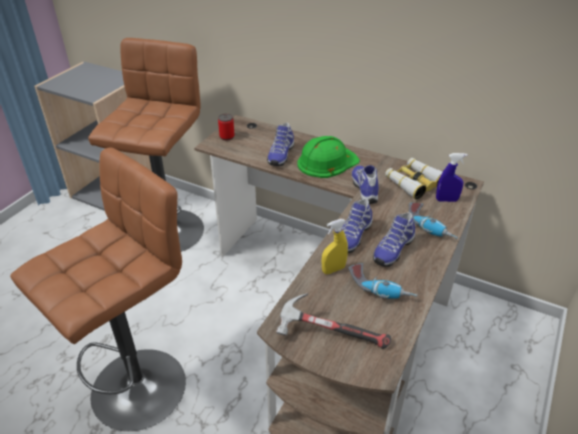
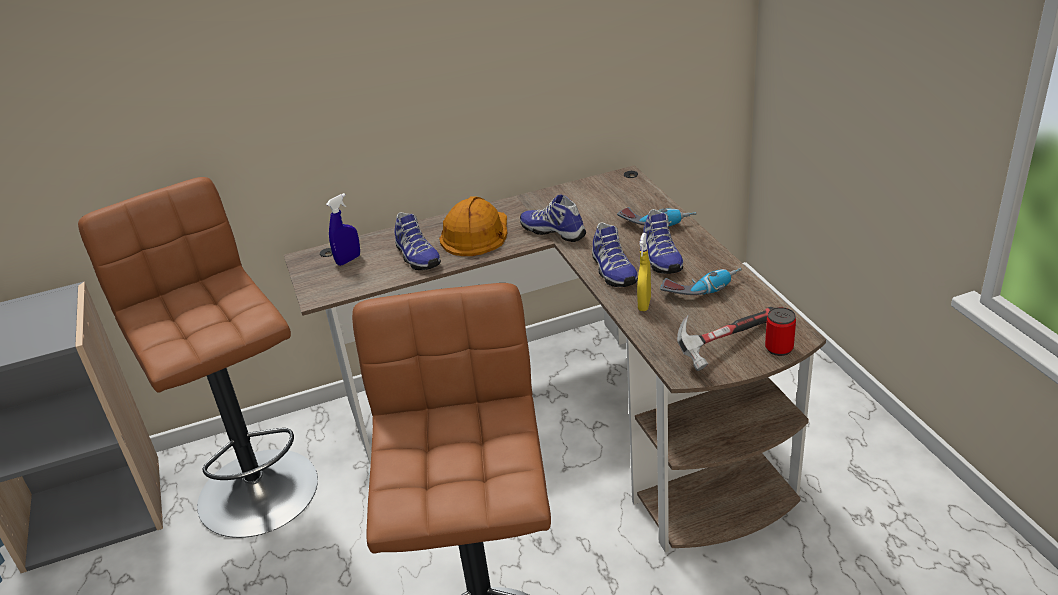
camera: 45 degrees left, 5 degrees down
(227, 137) = (320, 278): can -> can (779, 348)
(327, 162) = (475, 233): green hard hat -> orange hard hat
(414, 183) = (584, 200): binoculars -> none
(446, 200) = (633, 196): blue spray bottle -> blue spray bottle (348, 260)

